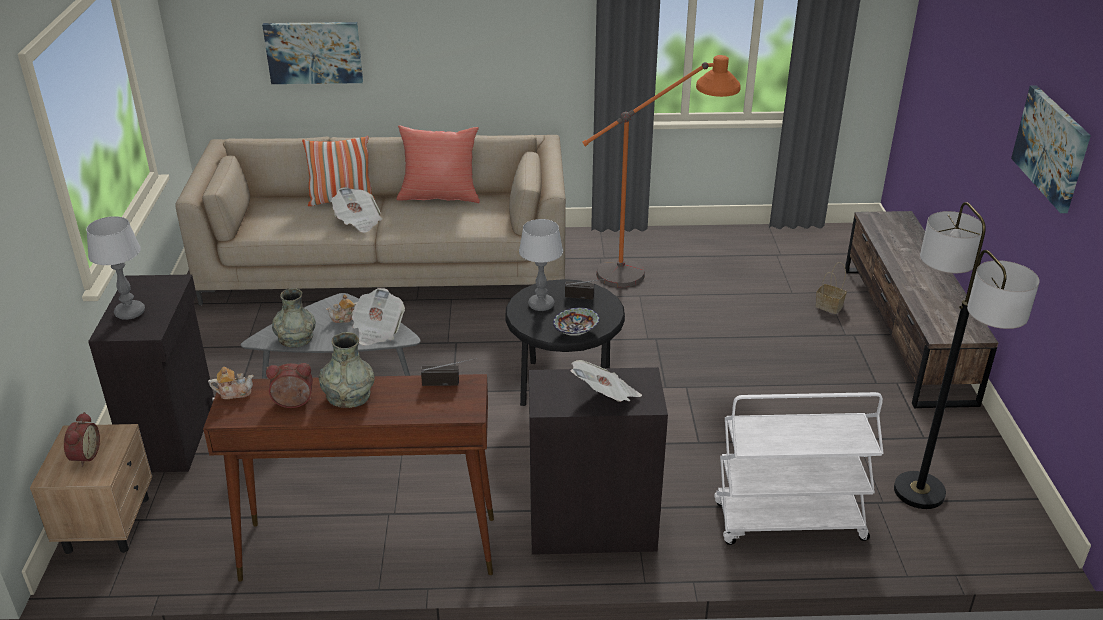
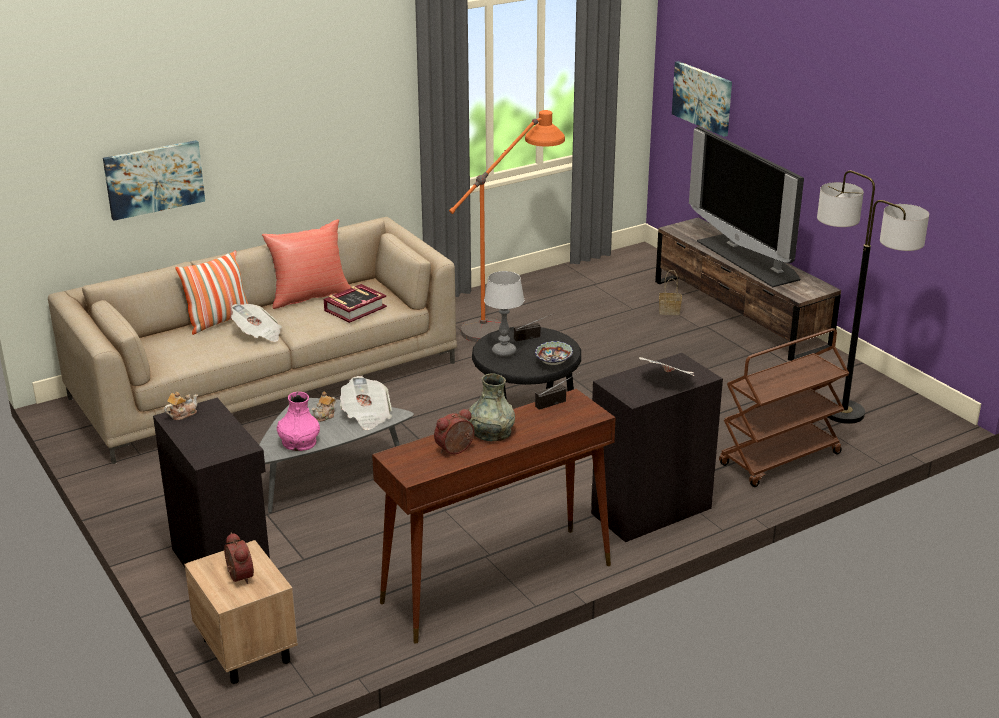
camera: 30 degrees left, 5 degrees down
(130, 312) = (203, 439): table lamp -> none
(234, 392) = (397, 458): teapot -> teapot (182, 414)
(295, 337) = (299, 442): grey vase -> pink vase
(462, 219) = (355, 308): none -> book
(788, 522) = (779, 460): white cart -> brown cart
(921, 275) = (749, 259): none -> television
(1051, 147) = (859, 125): picture -> picture (702, 98)

